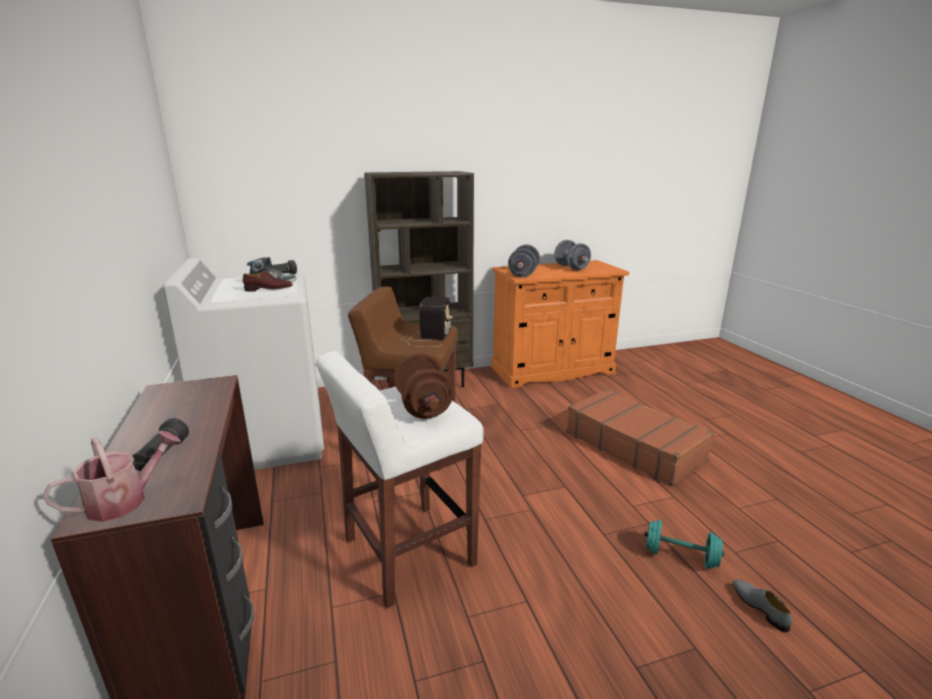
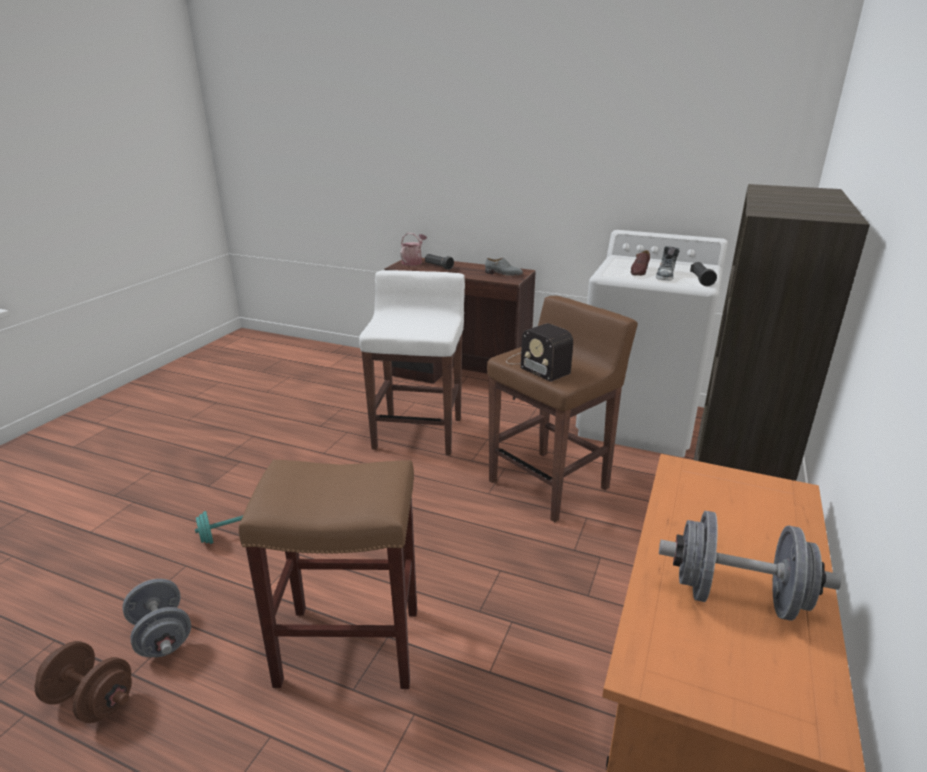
camera: 130 degrees right, 5 degrees up
(125, 500) = (413, 262): watering can -> watering can turned 150 degrees counterclockwise
(423, 407) = (407, 326): brown dumbbell -> brown dumbbell (92, 700)
(523, 274) = (707, 485): grey dumbbell -> grey dumbbell (162, 636)
(634, 446) = (352, 645): brown suitcase -> brown stool
(759, 607) = (163, 531): grey shoe -> grey shoe (503, 274)

